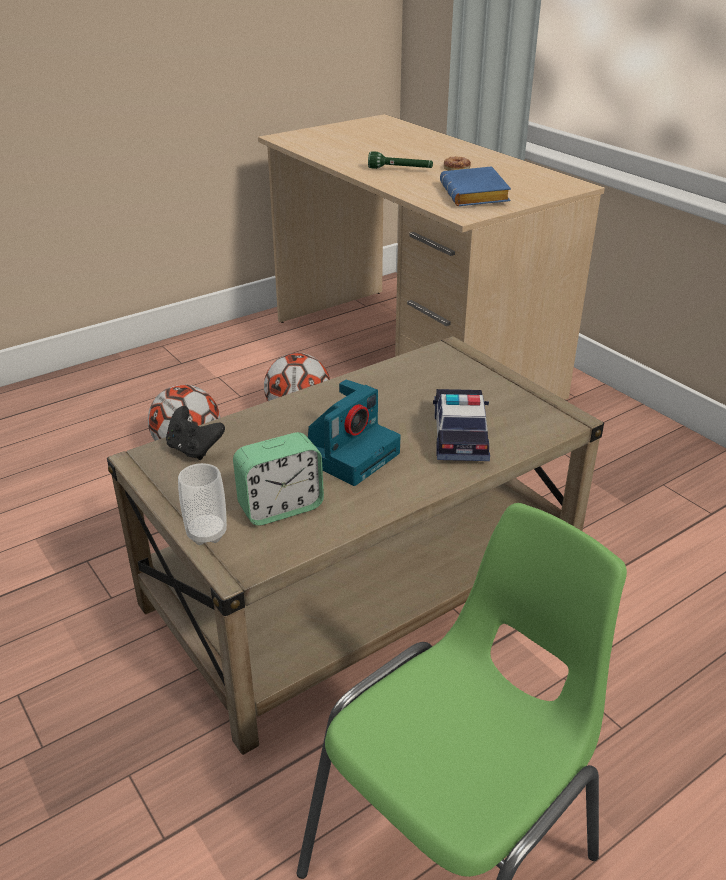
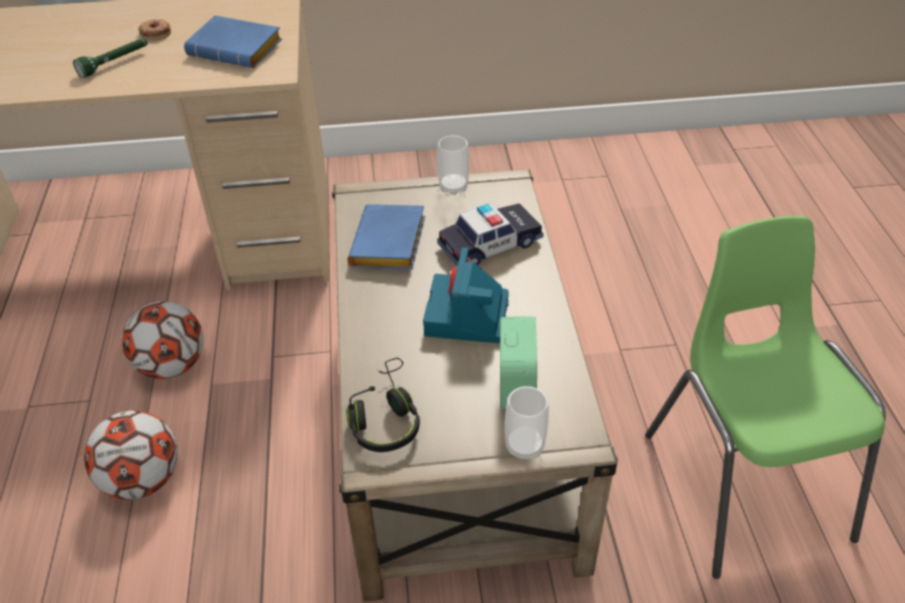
camera: 60 degrees left, 10 degrees up
(194, 449) = (385, 417): black game controller -> black headphones
(348, 453) = (467, 317): camera -> camera turned 150 degrees counterclockwise
(402, 386) = (390, 245): none -> blue book
(460, 435) = (490, 244): toy car -> toy car turned 120 degrees clockwise
(519, 390) = (453, 187): none -> cup

